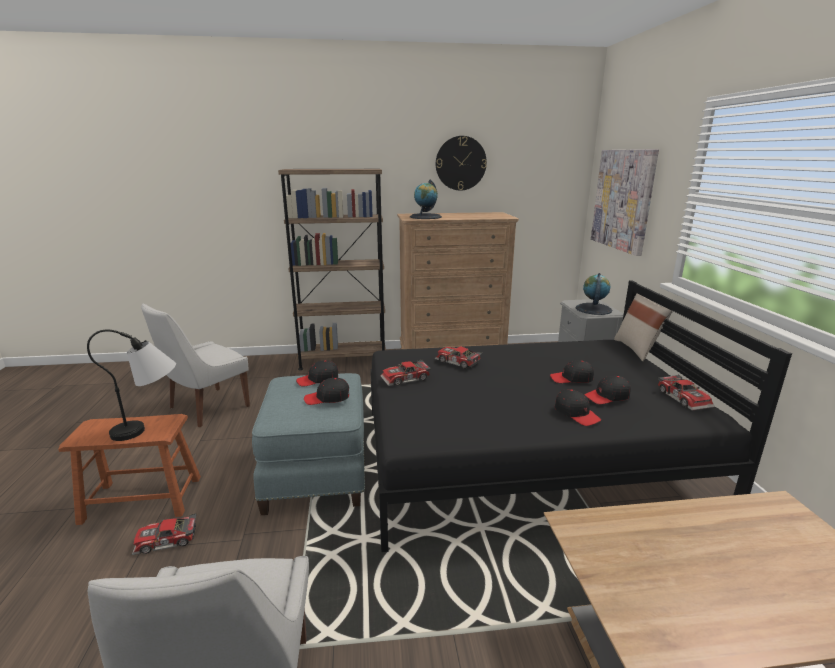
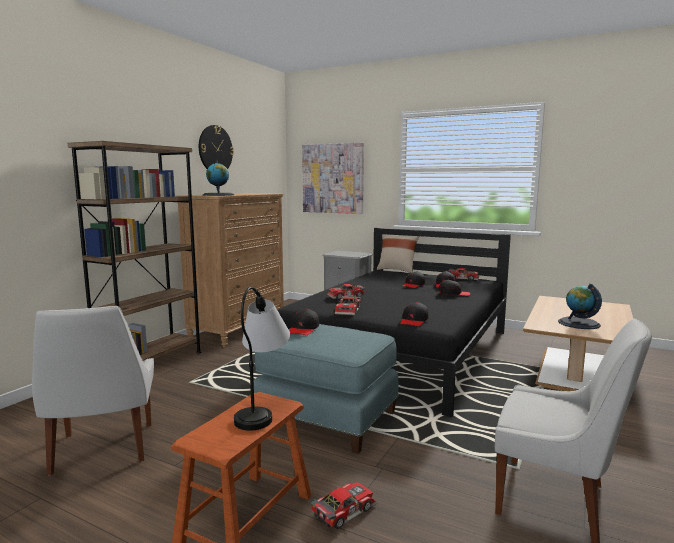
camera: 55 degrees left, 10 degrees down
(166, 541) = (342, 510): toy car -> toy car turned 150 degrees counterclockwise
(327, 398) = (344, 331): black cap -> black cap (414, 321)
(593, 309) = (351, 254): globe -> globe (578, 323)

